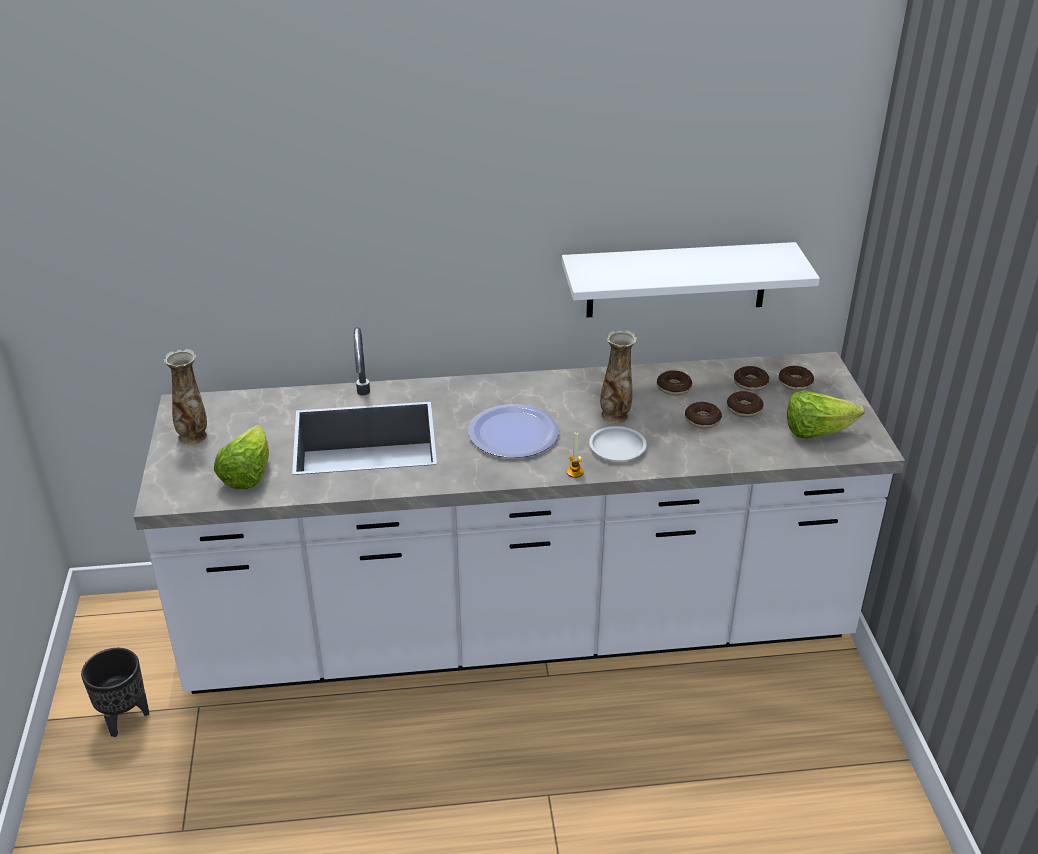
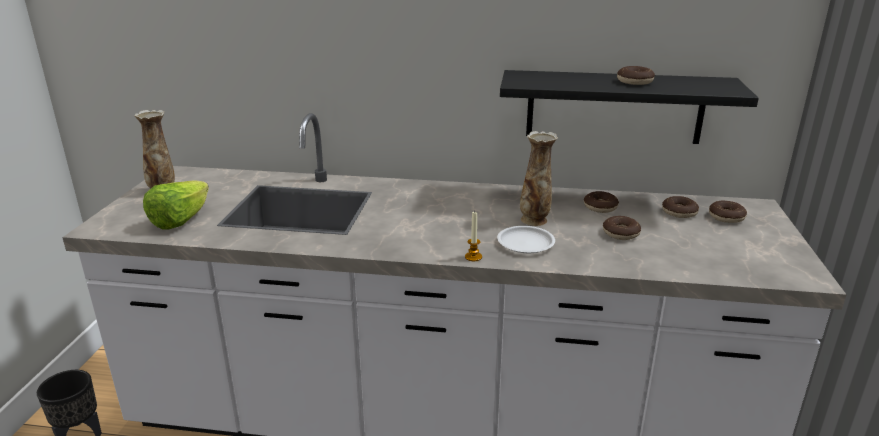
camera: 15 degrees right, 10 degrees down
(513, 433) = (431, 221): plate -> none
(677, 280) = (614, 107): white shelf -> black shelf
(744, 409) = (667, 230): donut -> donut (634, 82)
(816, 432) = (742, 257): lettuce -> none

